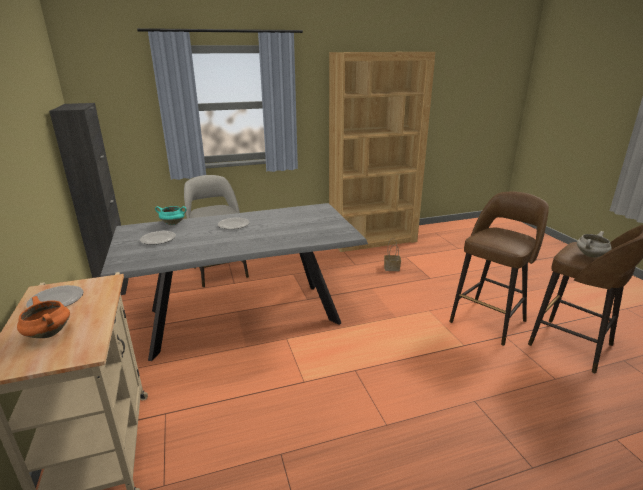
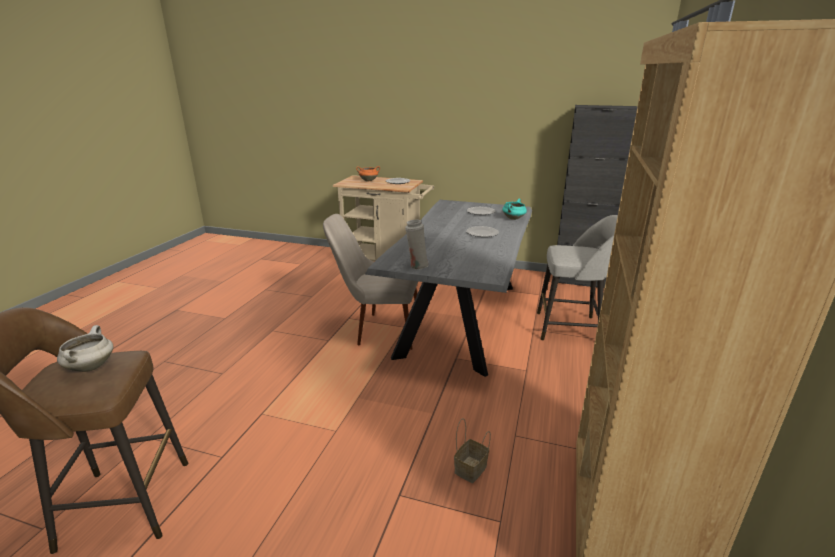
camera: 125 degrees right, 0 degrees up
(306, 351) = (377, 329): none -> beige chair
(336, 226) = (417, 266): none -> white vase
(489, 320) = (253, 469): brown stool -> none

